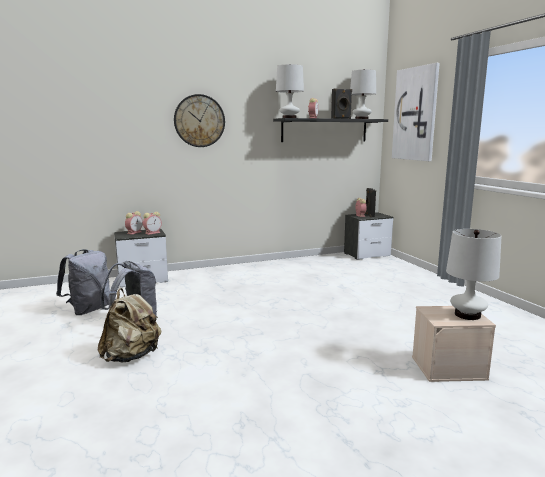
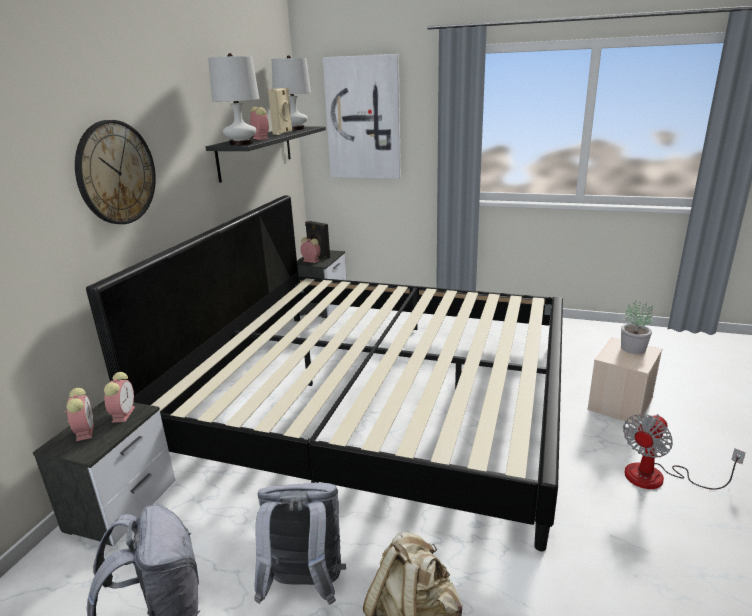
camera: 50 degrees left, 10 degrees up
(302, 294) = (378, 396): none -> bed
(341, 118) = (283, 133): black speaker -> beige speaker
(367, 402) = (658, 477): none -> fan
(467, 315) = (633, 348): white table lamp -> potted plant

